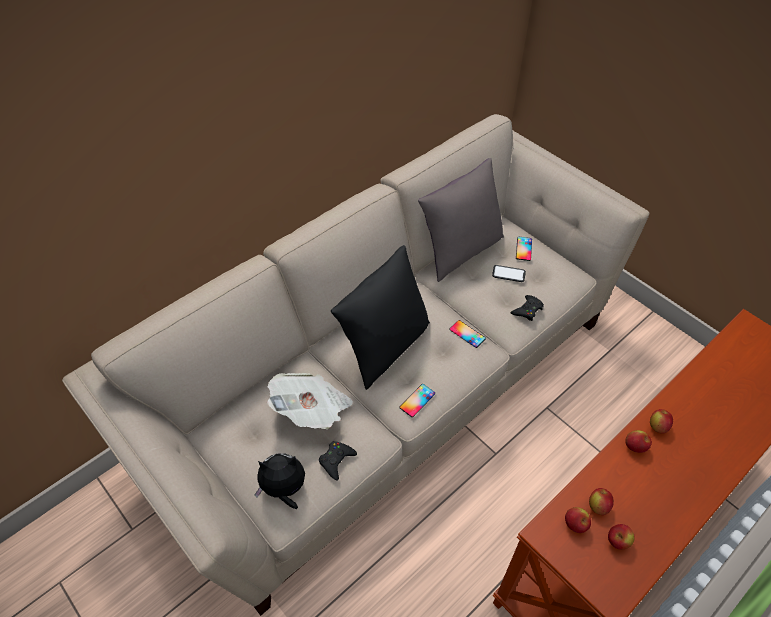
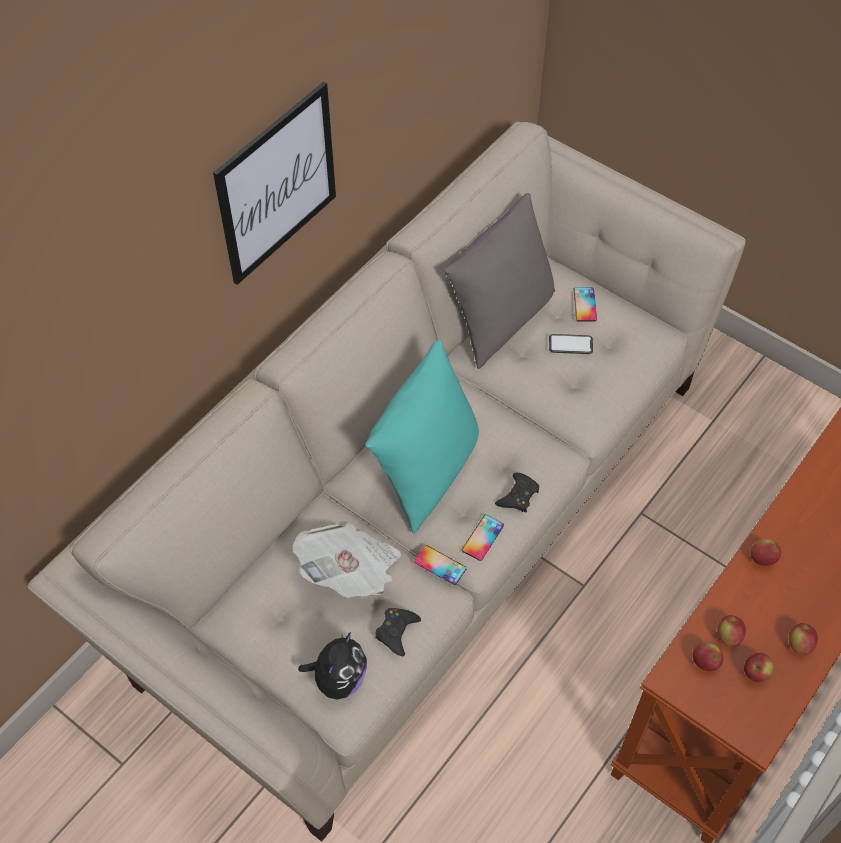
camera: 10 degrees left, 5 degrees up
(284, 489) = (338, 678): plush toy -> plush toy turned 135 degrees clockwise
(294, 107) = (277, 184): none -> picture
(384, 348) = (426, 473): black pillow -> turquoise pillow
(467, 334) = (530, 438): phone -> phone (440, 565)
(527, 310) = (603, 393): black game controller -> black game controller (518, 496)
(657, 426) = (786, 530): apple -> apple (799, 644)

